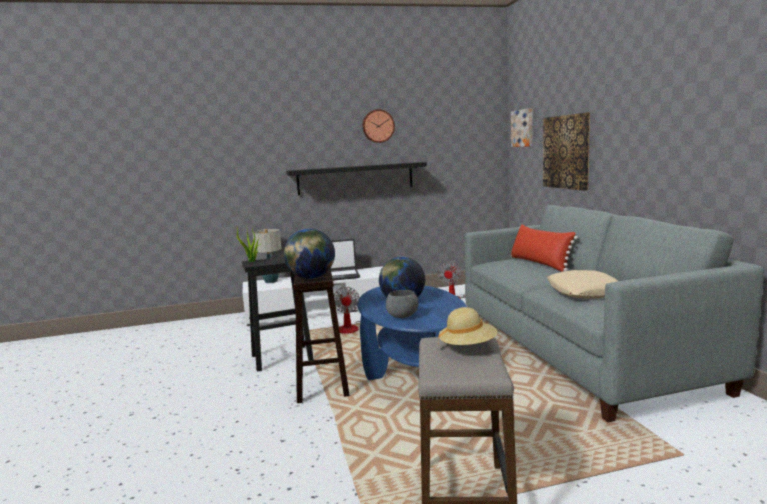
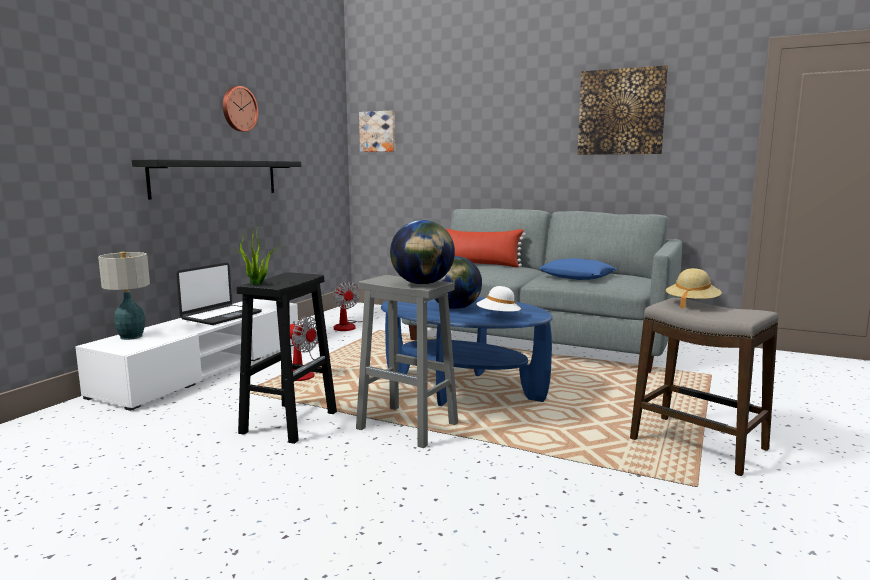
camera: 50 degrees left, 0 degrees up
(322, 386) = (409, 426): brown stool -> grey stool
(403, 317) = (498, 317): grey bowl -> white hat
(566, 152) = (451, 157): picture -> picture (621, 112)
(584, 292) = (577, 276): beige pillow -> blue pillow

